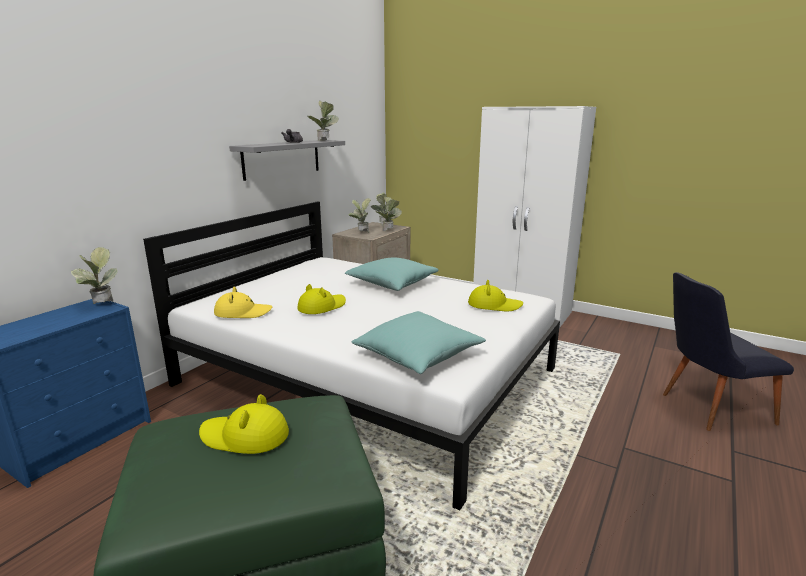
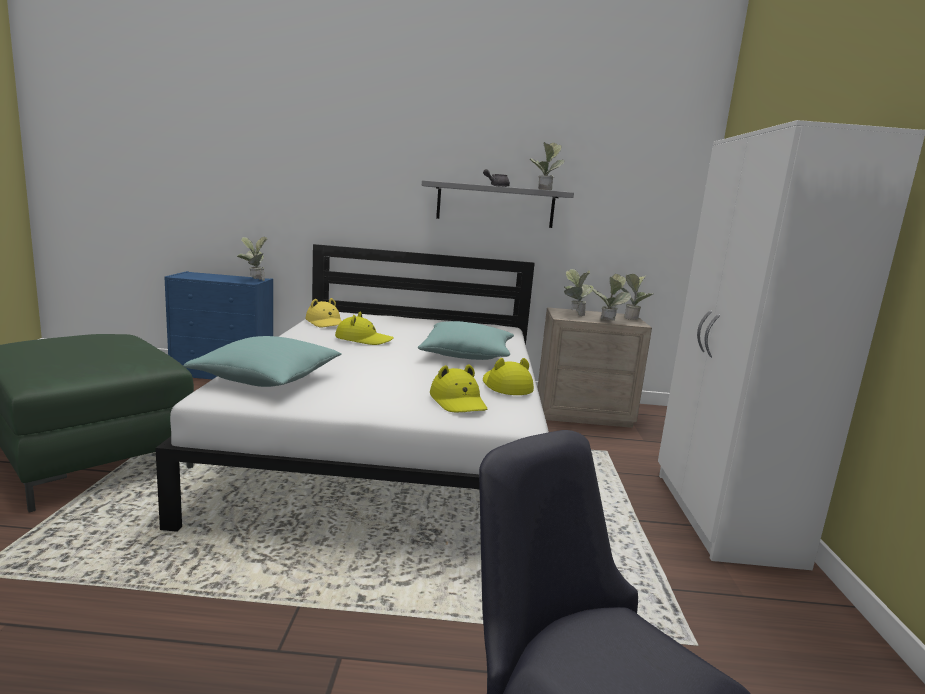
camera: 60 degrees right, 5 degrees down
(245, 436) = (95, 347): yellow hat -> yellow hat (506, 386)

